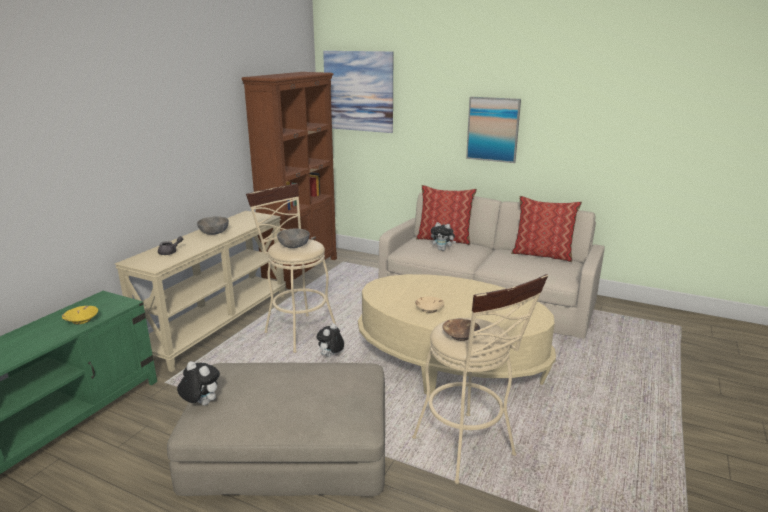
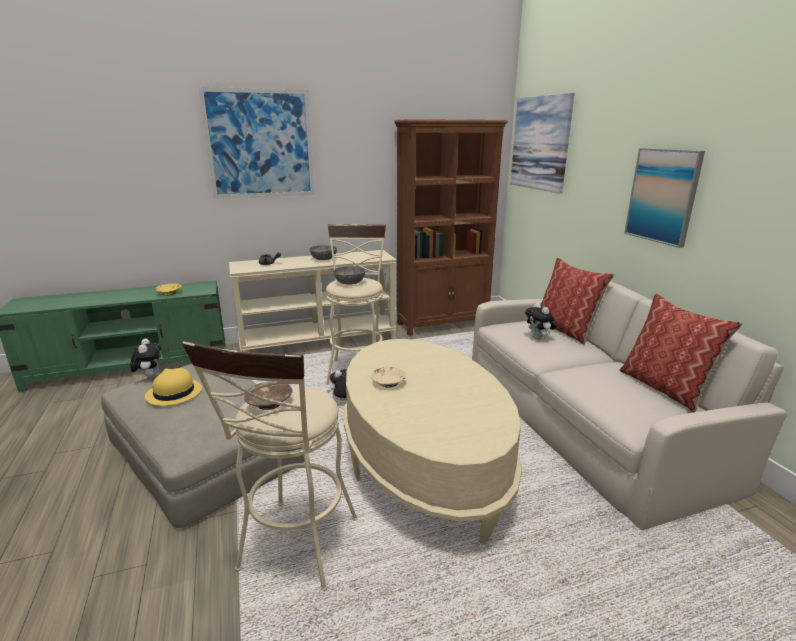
camera: 45 degrees right, 0 degrees up
(132, 116) = (260, 144): none -> picture
(266, 398) = (173, 393): none -> yellow hat

